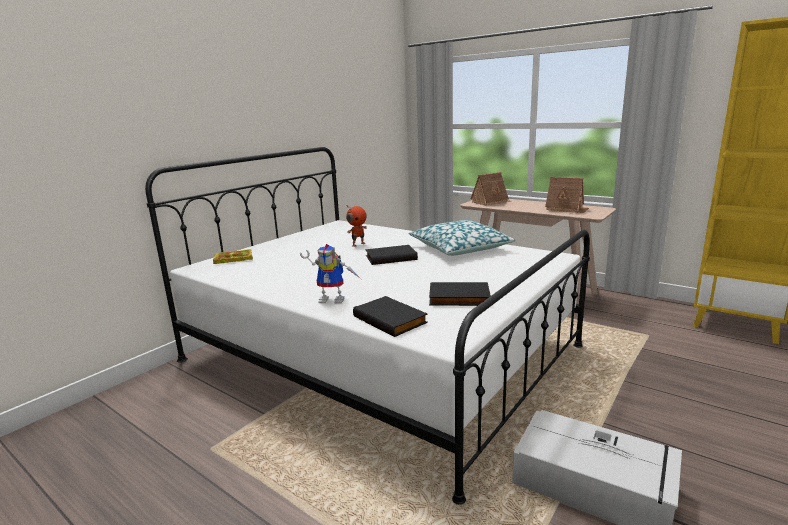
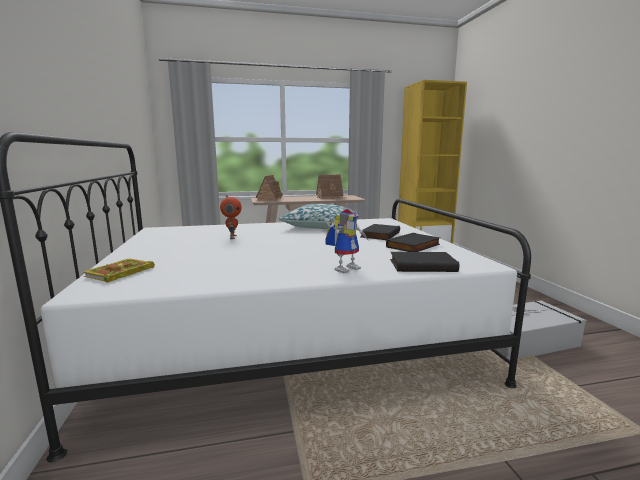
camera: 50 degrees left, 5 degrees down
(391, 257) = (291, 238): black book -> black book (379, 234)

